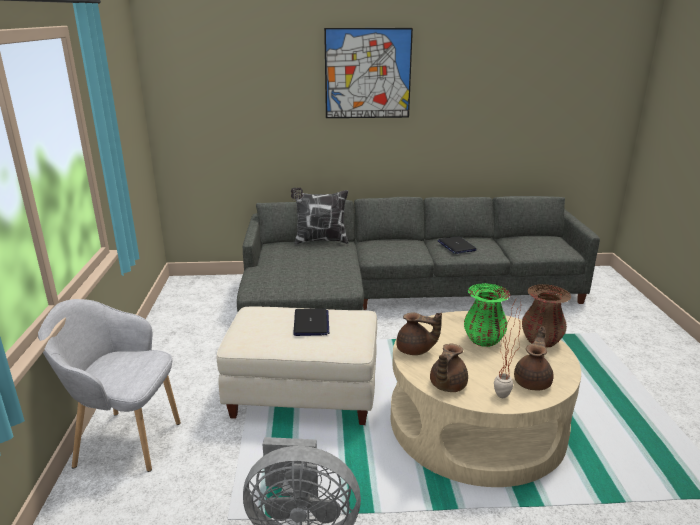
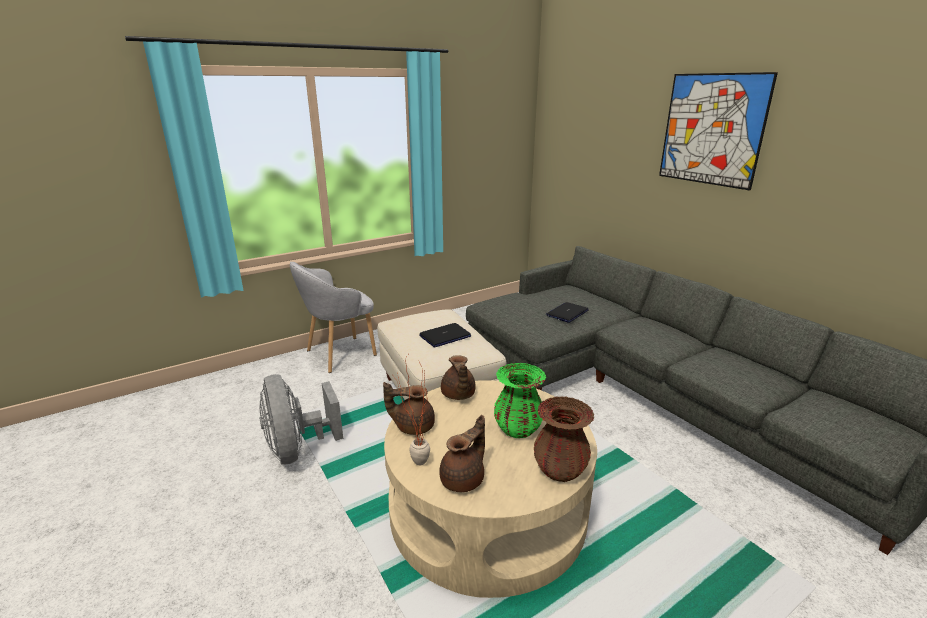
camera: 60 degrees right, 0 degrees up
(126, 441) = (339, 354): grey armchair -> grey armchair turned 105 degrees counterclockwise
(320, 241) = (605, 299): pillow -> none
(456, 246) = (719, 363): laptop -> laptop (567, 313)
(533, 381) = (464, 479): brown teapot -> brown teapot turned 45 degrees counterclockwise

